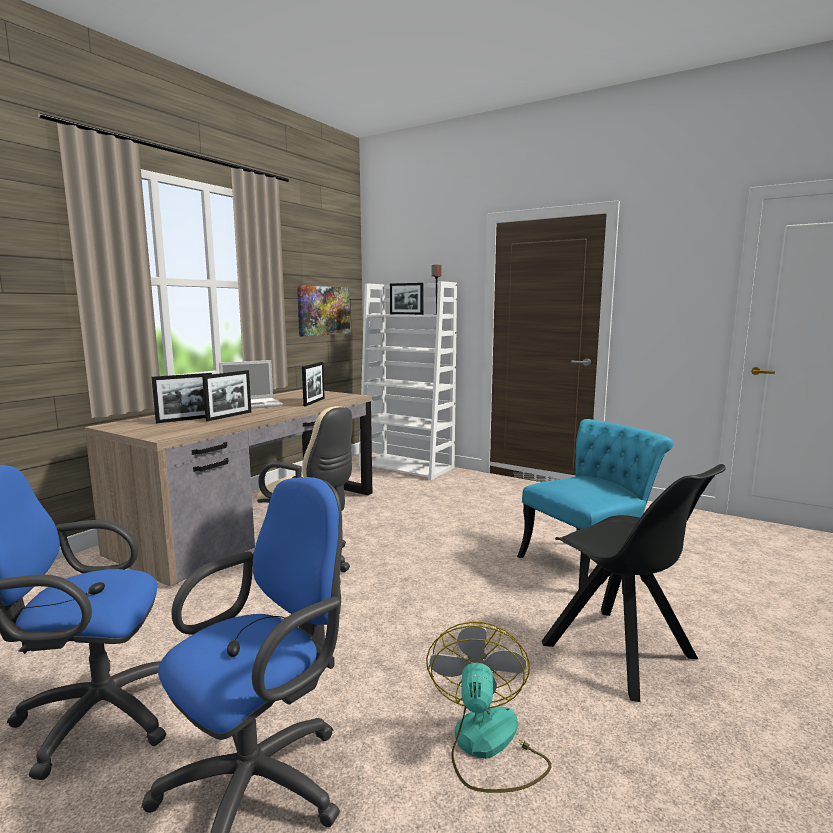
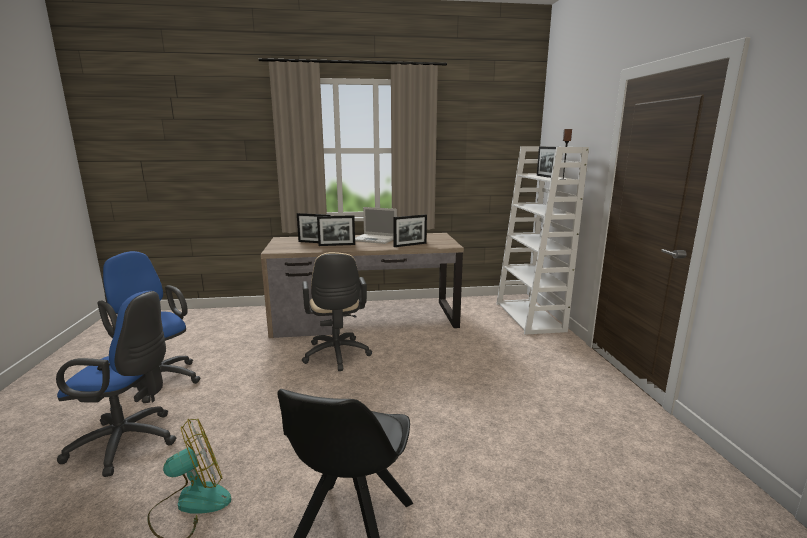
camera: 50 degrees right, 5 degrees up
(323, 310) = (486, 169): picture -> none
(588, 562) = (493, 462): turquoise chair -> none

